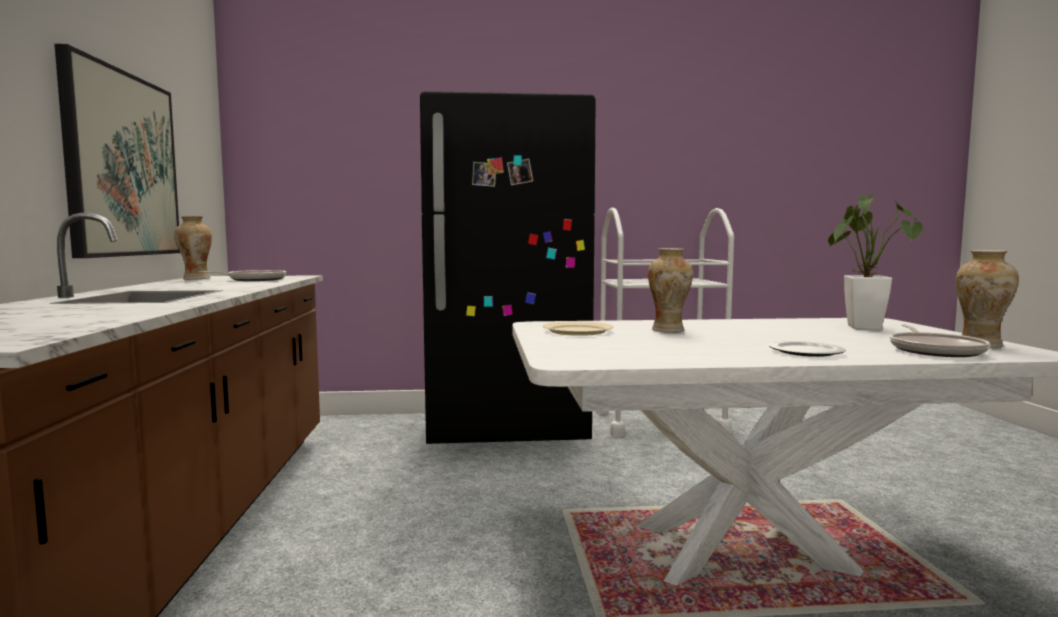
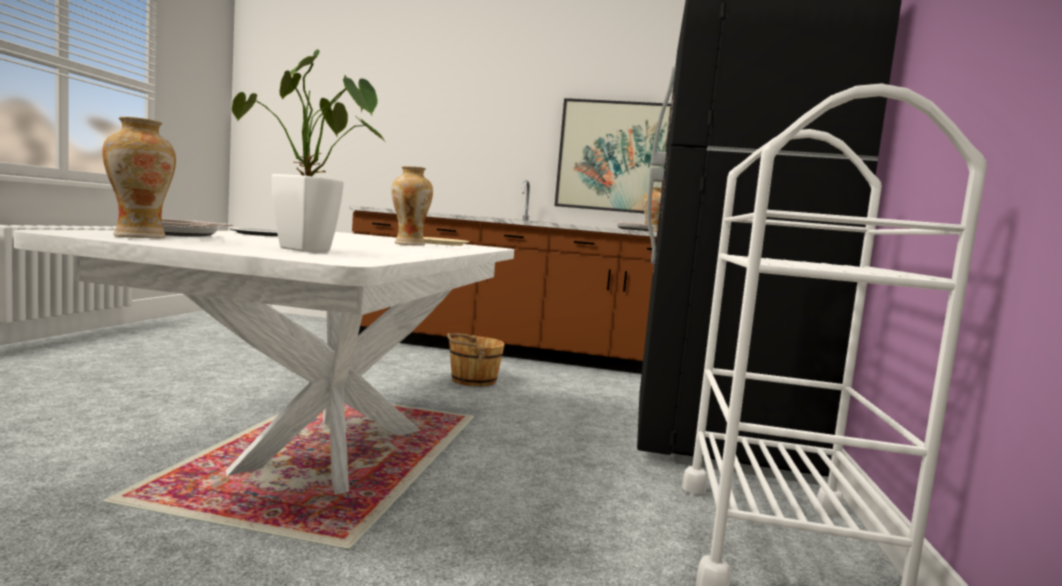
camera: 105 degrees right, 0 degrees up
(409, 537) = (472, 380): none -> brown bucket

